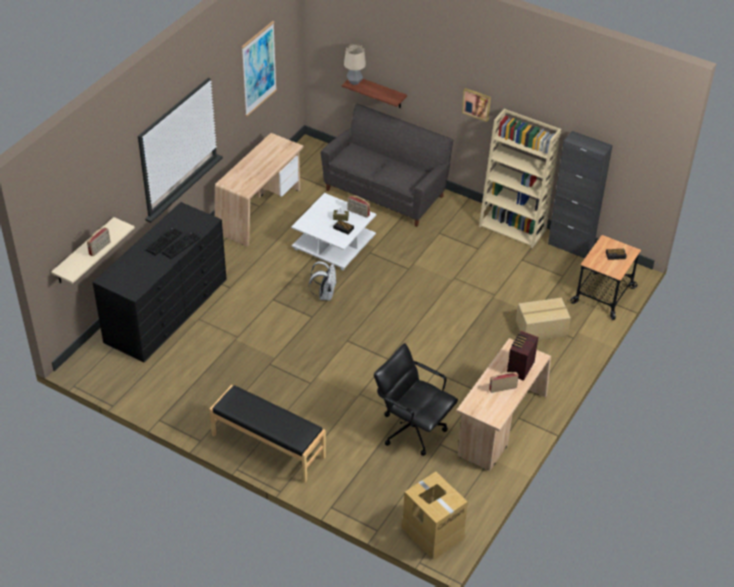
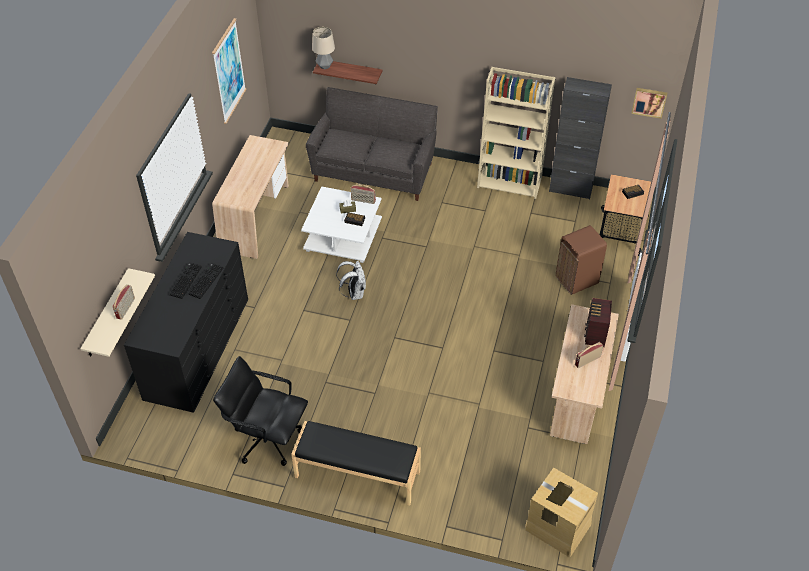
camera: 15 degrees left, 5 degrees up
(412, 429) = (495, 418): black office chair -> black office chair (267, 438)
(477, 104) = (460, 66): picture -> picture (649, 102)
(541, 328) = (577, 280): cardboard box -> brown trash can

